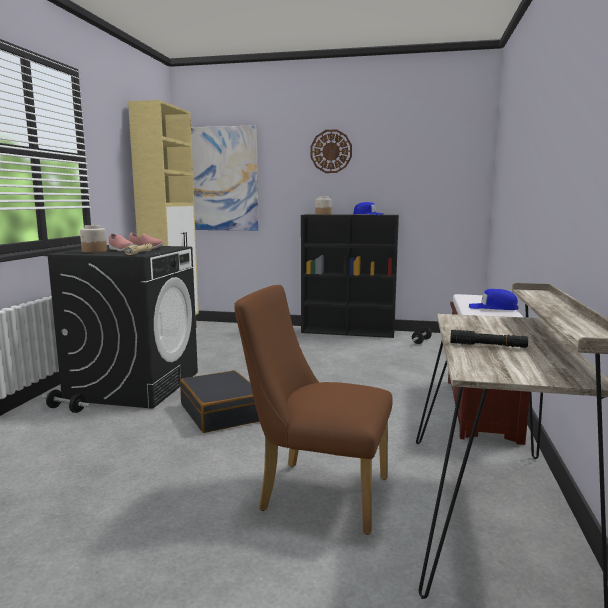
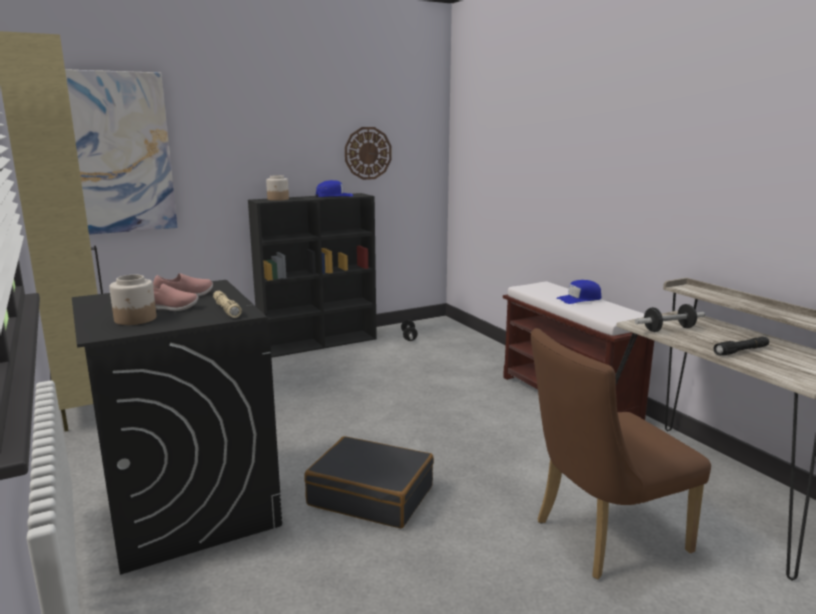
camera: 40 degrees left, 5 degrees up
(66, 409) = (158, 584): dumbbell -> dumbbell (668, 329)
(331, 151) = (273, 114): wall clock -> wall clock (368, 153)

